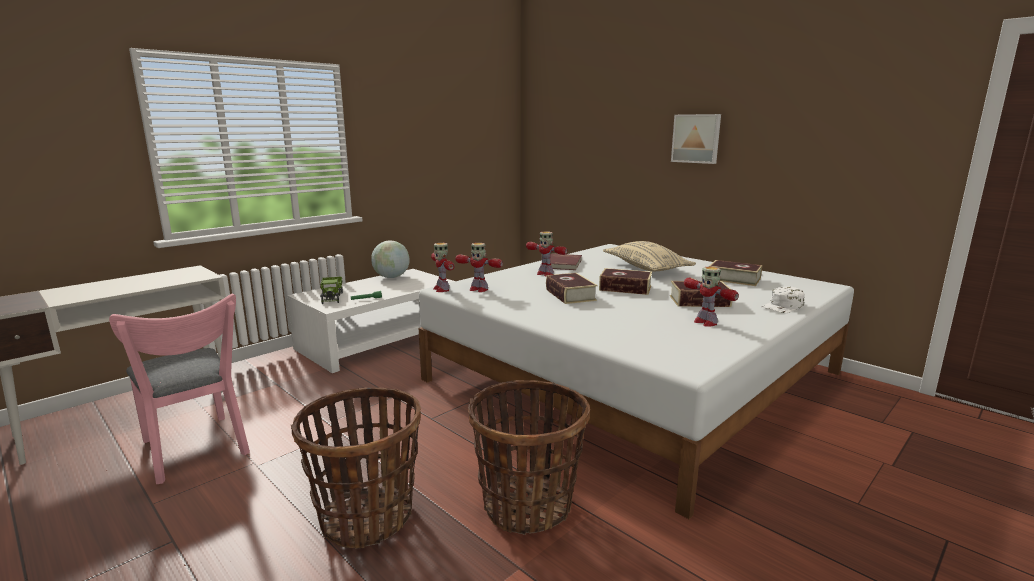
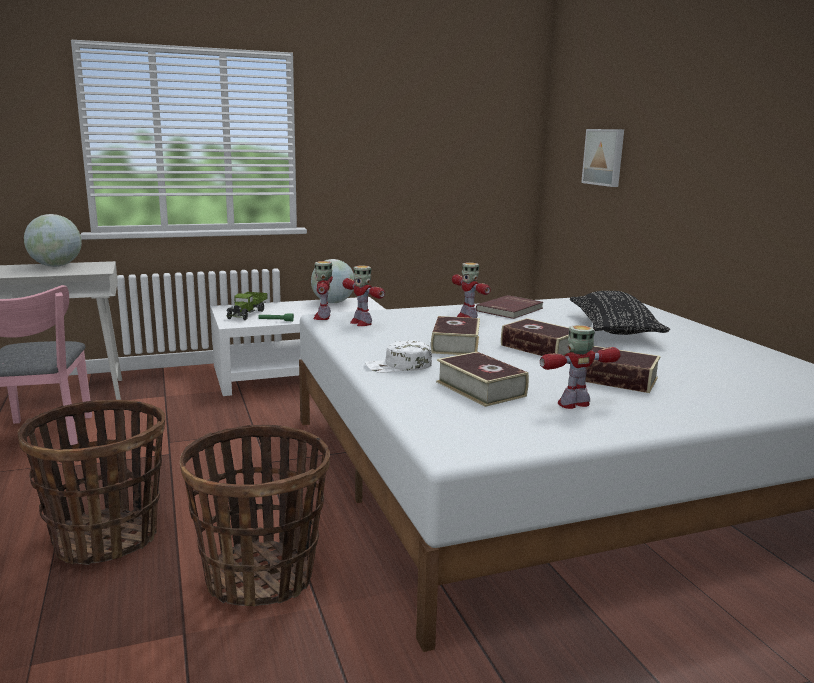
camera: 25 degrees right, 0 degrees up
(146, 277) = (56, 266): none -> globe
(646, 268) = (613, 329): beige pillow -> black pillow
(696, 138) = (733, 150): picture -> picture (604, 157)
(705, 322) = (574, 404): toy robot -> toy robot turned 75 degrees clockwise
(734, 279) = (721, 361): book -> book (480, 389)
(783, 306) = (732, 406): white cap -> white cap (398, 366)

